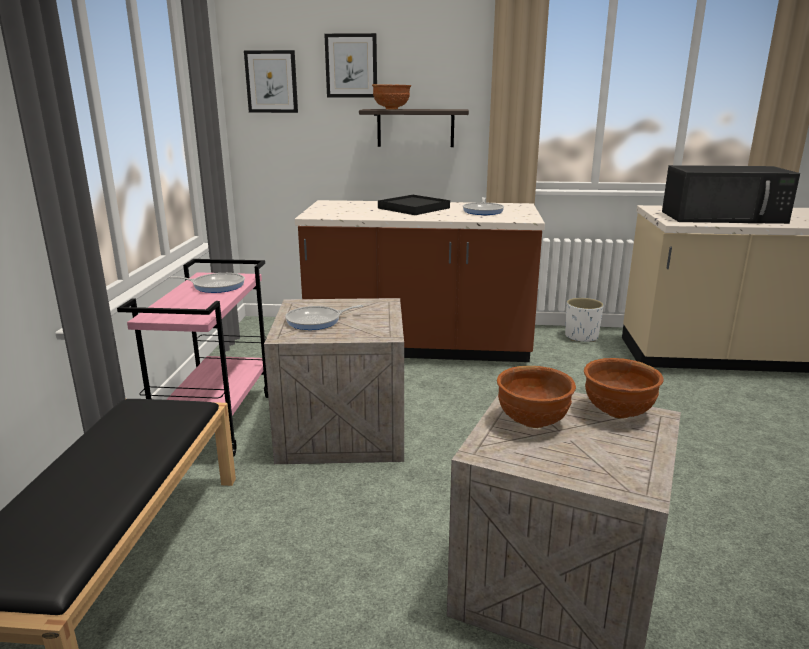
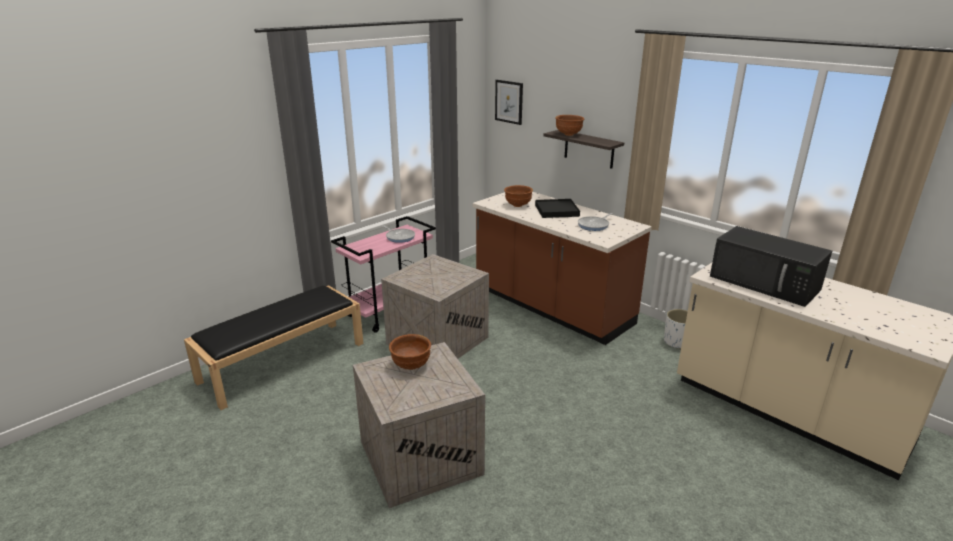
camera: 40 degrees right, 5 degrees up
(317, 321) = (423, 274): frying pan -> none
(351, 66) = (553, 98): picture -> none
(616, 412) = (455, 379): brown bowl -> brown bowl (517, 205)

